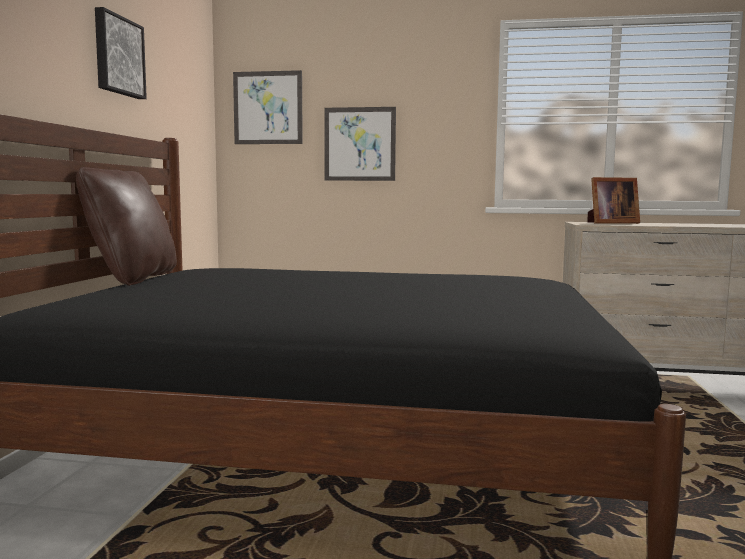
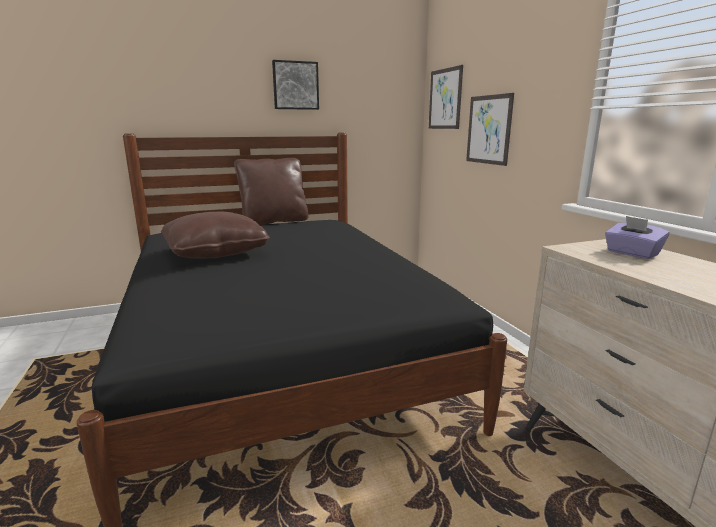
camera: 60 degrees right, 10 degrees up
(280, 297) = (215, 252): none -> brown pillow
(610, 223) = (632, 253): picture frame -> purple tissue box

